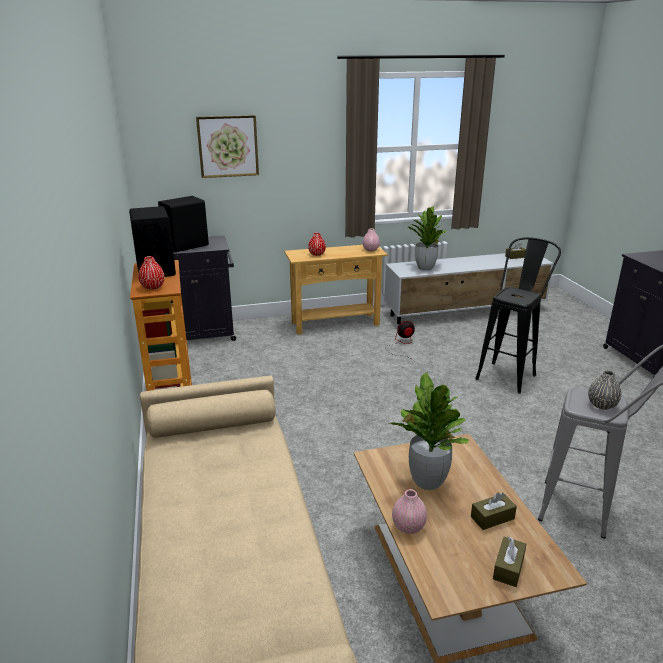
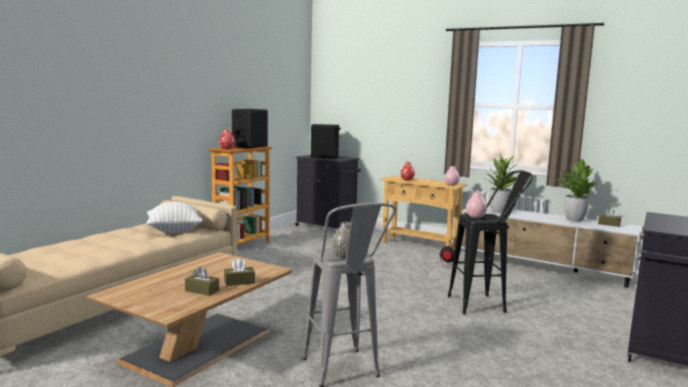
camera: 45 degrees right, 15 degrees down
(228, 146) = (370, 94): picture -> none
(233, 449) = (174, 230): none -> white pillow
(408, 527) = (162, 275): pink vase -> pink vase (475, 217)
(427, 481) = (216, 270): potted plant -> potted plant (574, 220)
(508, 568) = (154, 302): brown tissue box -> brown tissue box (239, 282)

